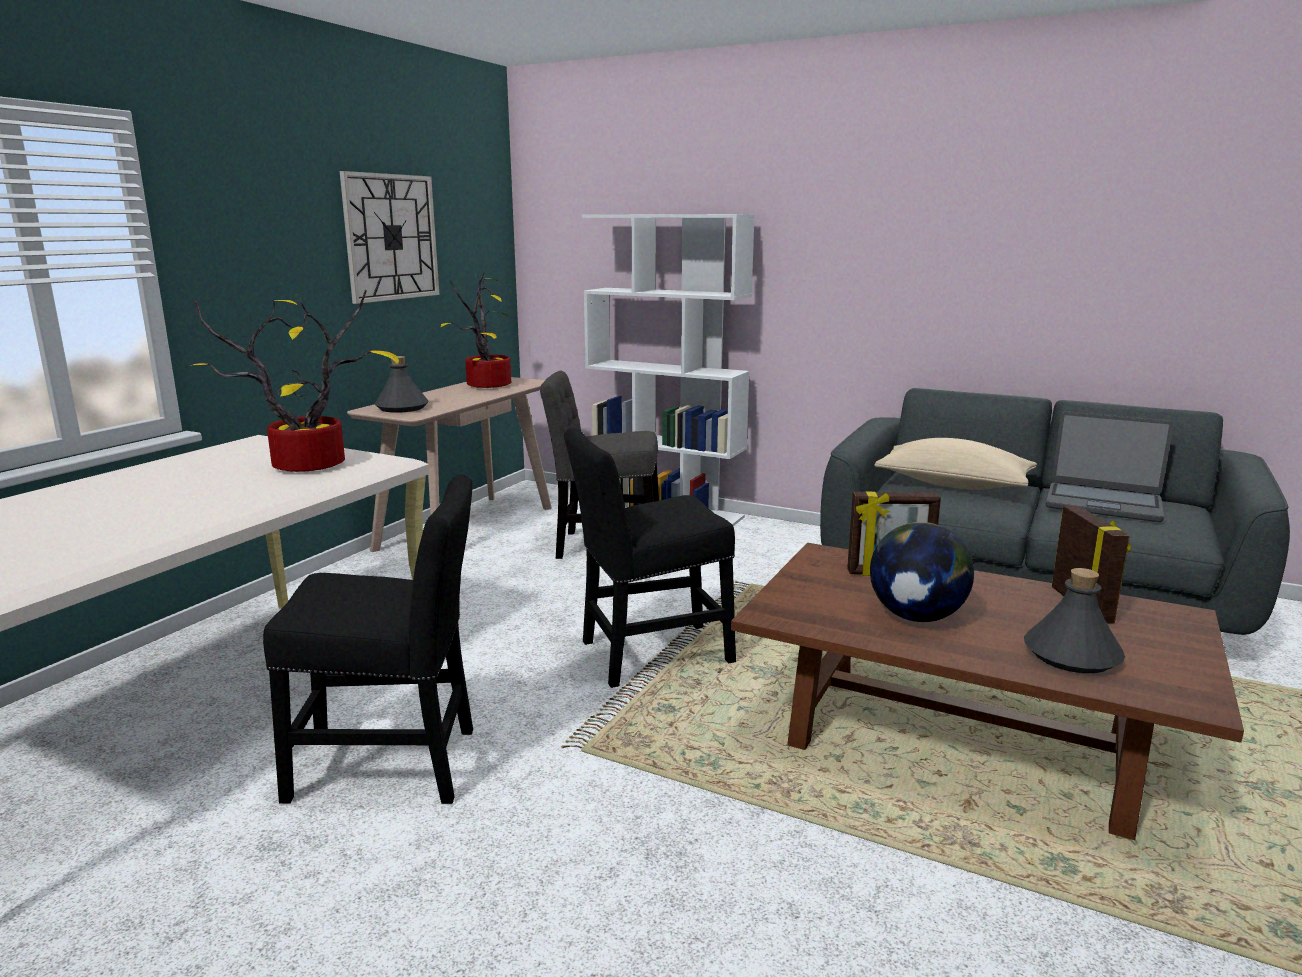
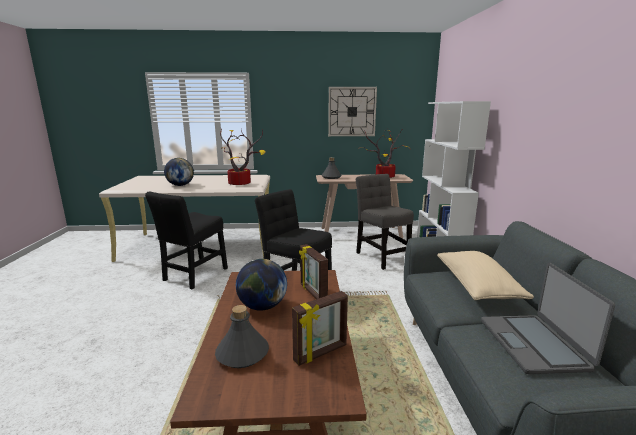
camera: 60 degrees right, 0 degrees up
(154, 519) = (180, 185): none -> globe
(394, 765) = (194, 276): black chair -> black chair turned 60 degrees clockwise

